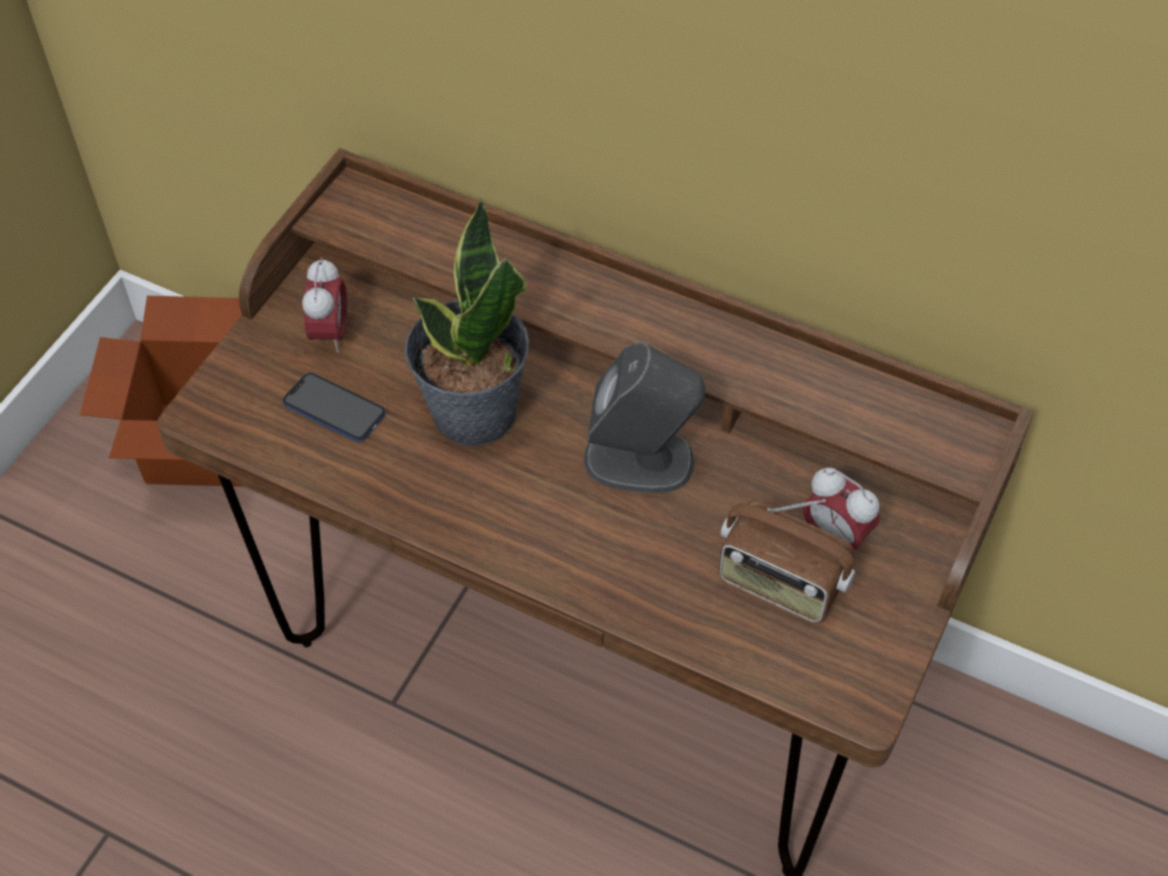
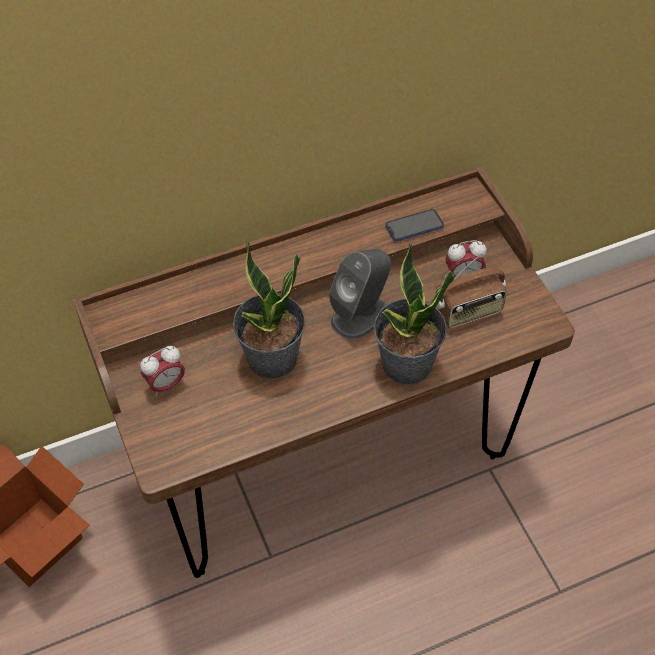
camera: 50 degrees left, 0 degrees up
(330, 333) = (166, 384): alarm clock -> alarm clock turned 105 degrees clockwise
(334, 409) = (214, 411): phone -> phone (414, 226)
(610, 569) = (406, 364): none -> potted plant

